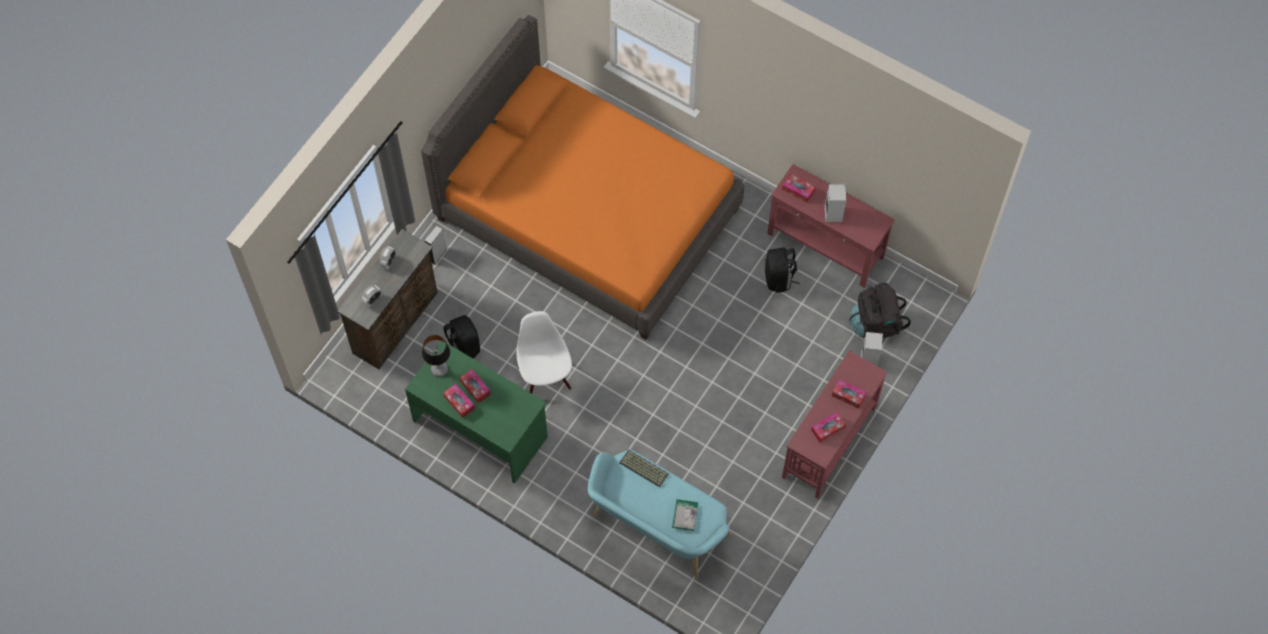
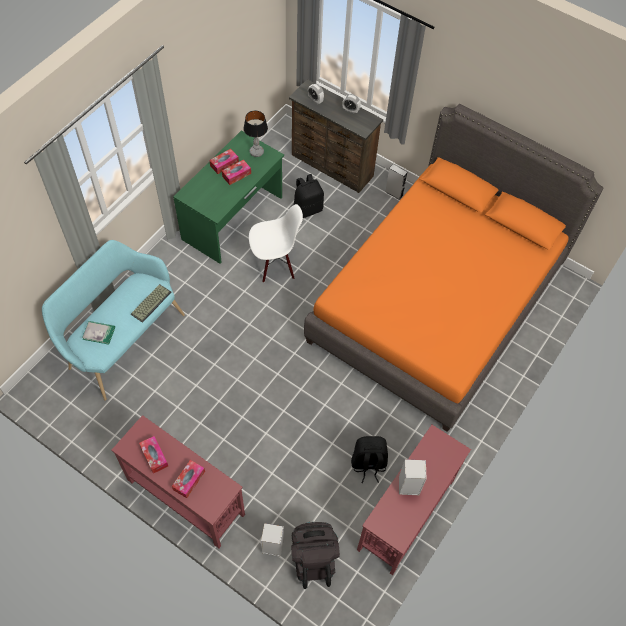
camera: 90 degrees right, 5 degrees down
(798, 190) = (437, 452): tissue box -> none

